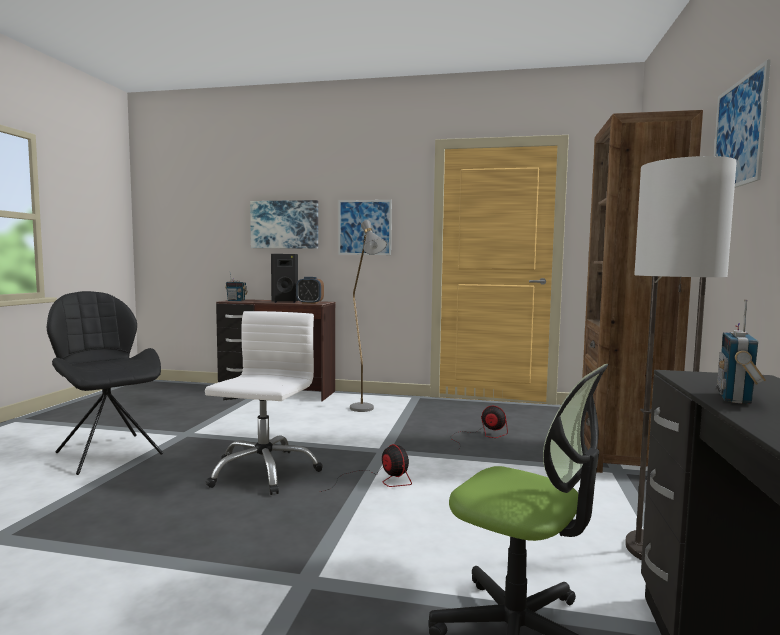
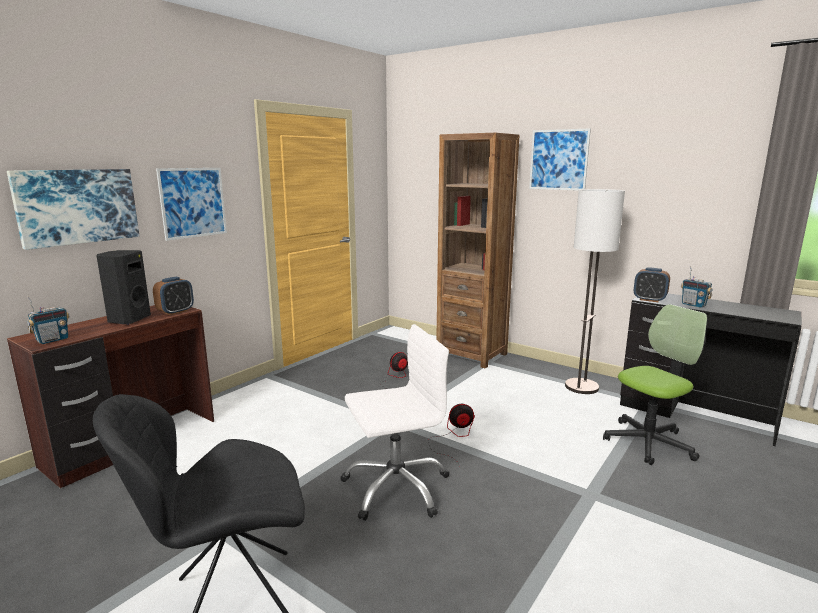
camera: 65 degrees left, 10 degrees up
(263, 471) = (396, 487): white office chair -> white office chair turned 120 degrees clockwise
(366, 410) = (279, 406): grey floor lamp -> none
(686, 376) = (649, 300): none -> alarm clock

